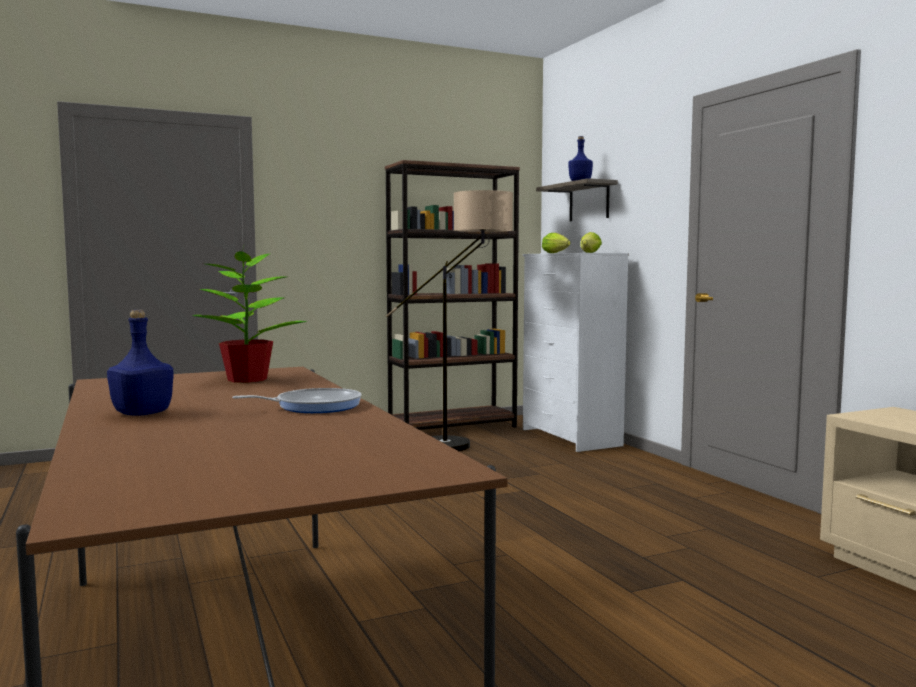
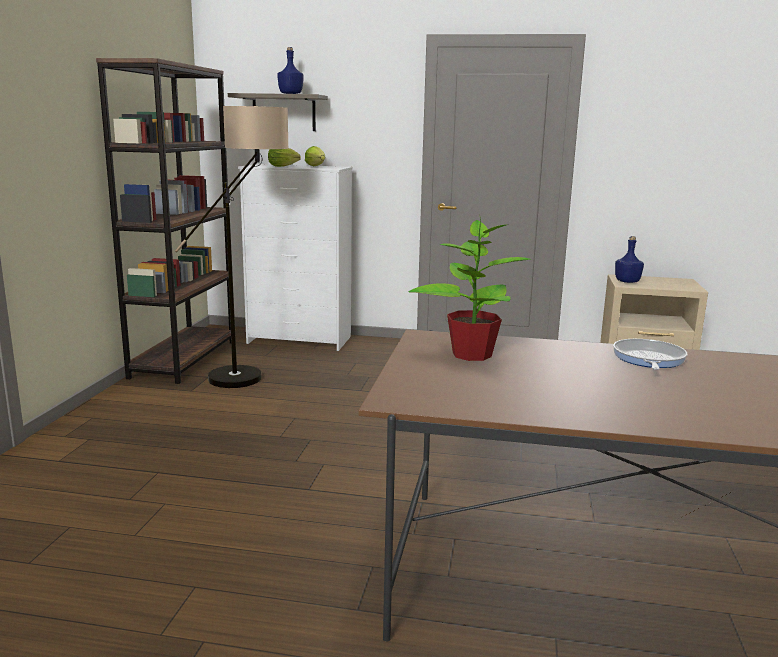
camera: 55 degrees left, 10 degrees up
(141, 413) = (637, 407): blue bottle -> blue bottle (627, 281)

